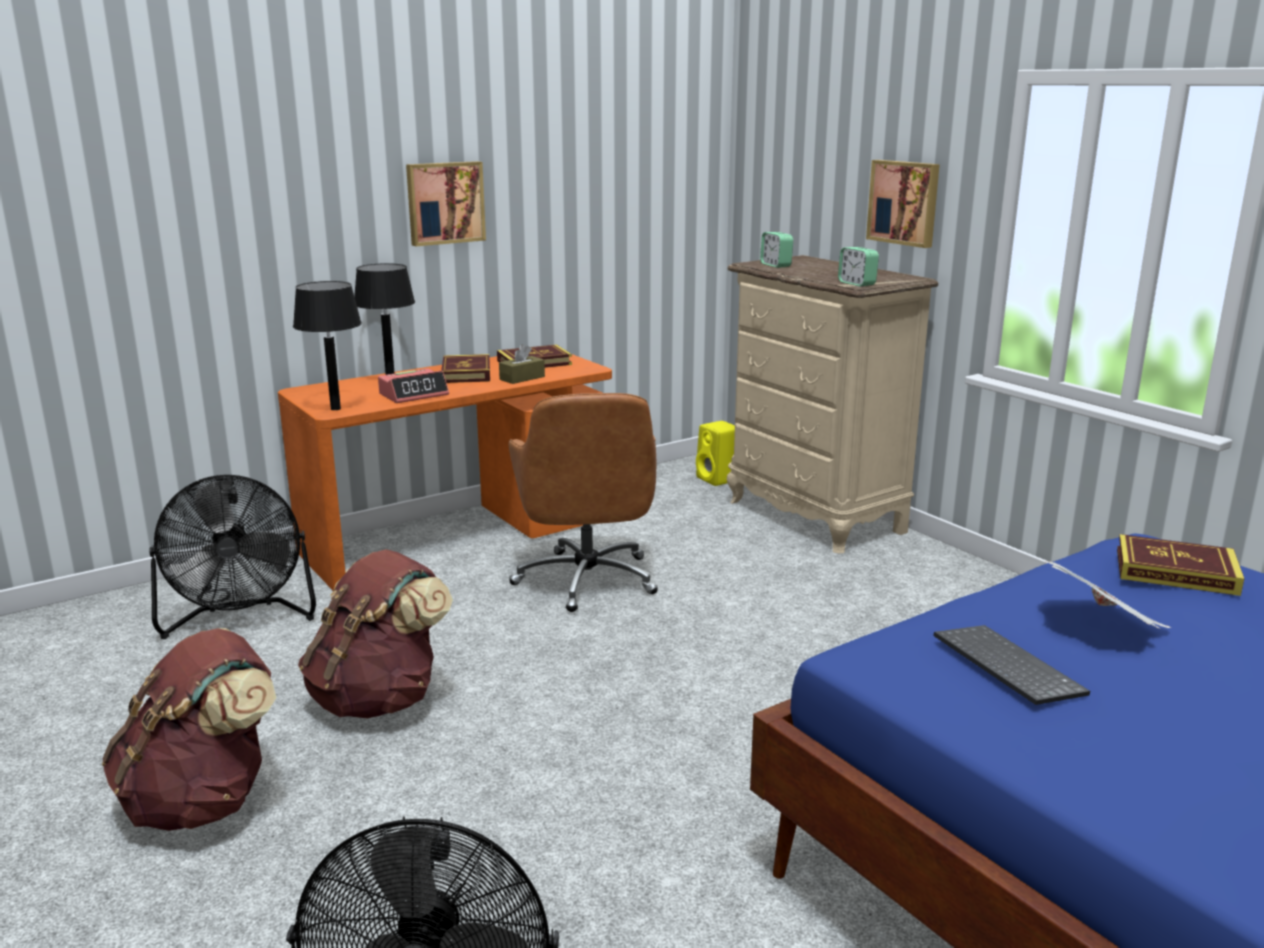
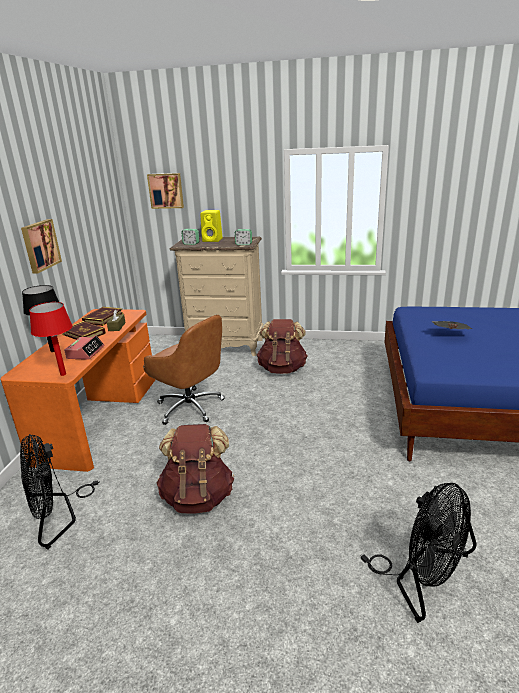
camera: 45 degrees left, 5 degrees up
(204, 801) = (208, 583): brown backpack -> brown backpack (282, 368)
(234, 616) = (57, 511): black fan -> black fan turned 120 degrees clockwise
(336, 408) = (63, 374): black table lamp -> red table lamp
(718, 479) = (167, 346): yellow speaker -> yellow speaker (213, 240)
(904, 202) = (235, 207): picture -> picture (166, 190)
(1003, 667) = (459, 356): keyboard -> none
(1176, 571) = (434, 313): book -> none

